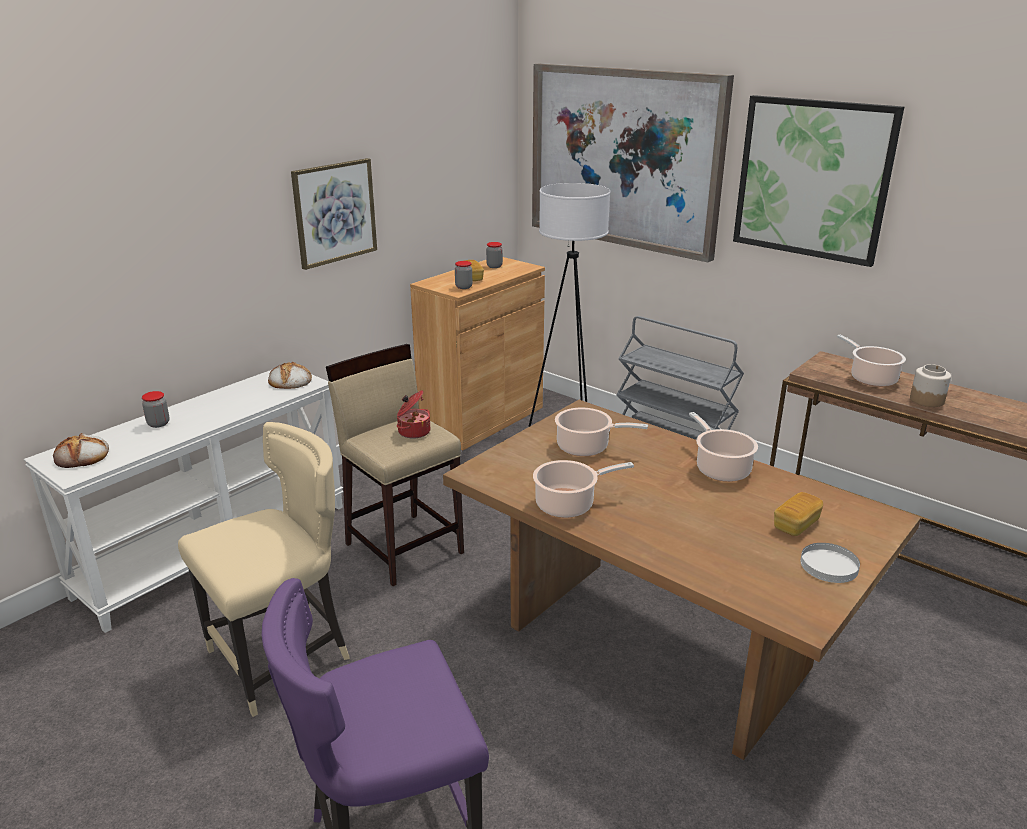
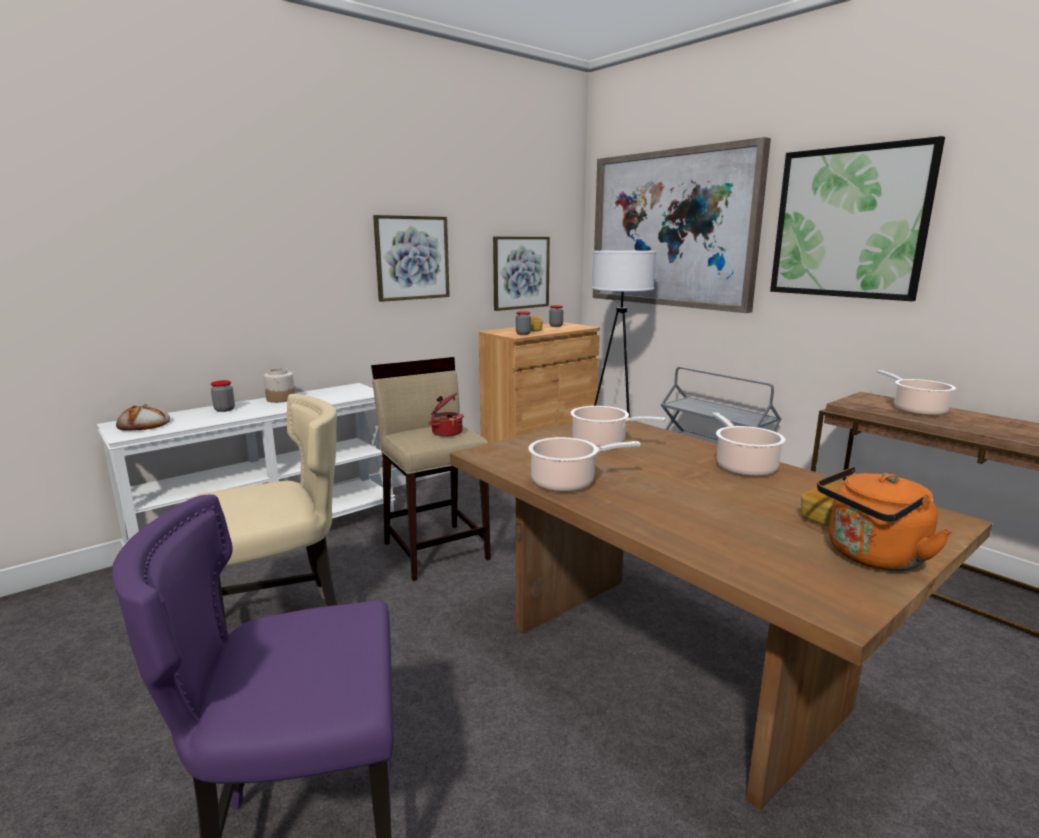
camera: 10 degrees right, 10 degrees down
(290, 381) = (353, 391): bread -> none
(451, 206) = (520, 272): none -> picture
(828, 565) = (871, 557): white plate -> orange kettle
(927, 400) = (983, 427): jar -> jar (281, 399)

